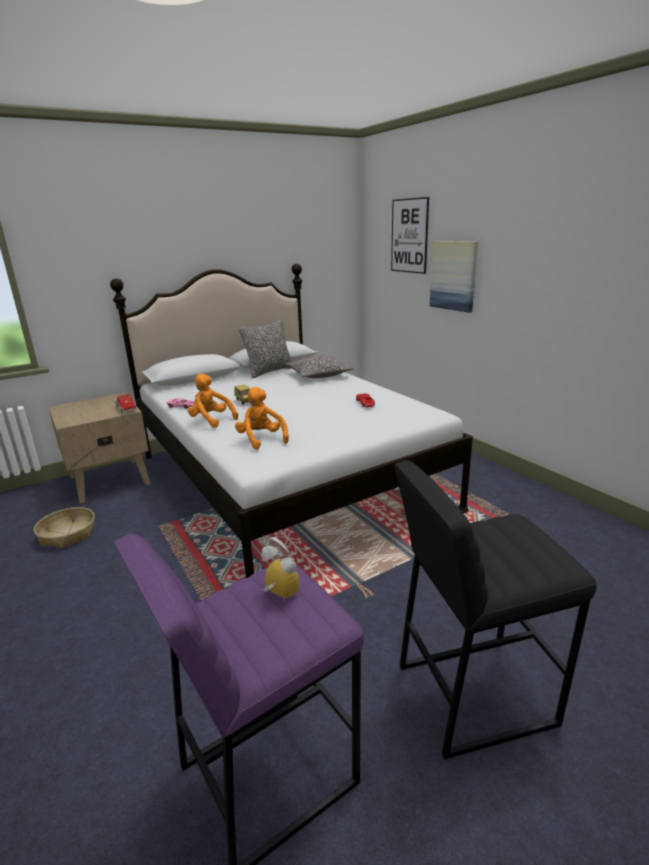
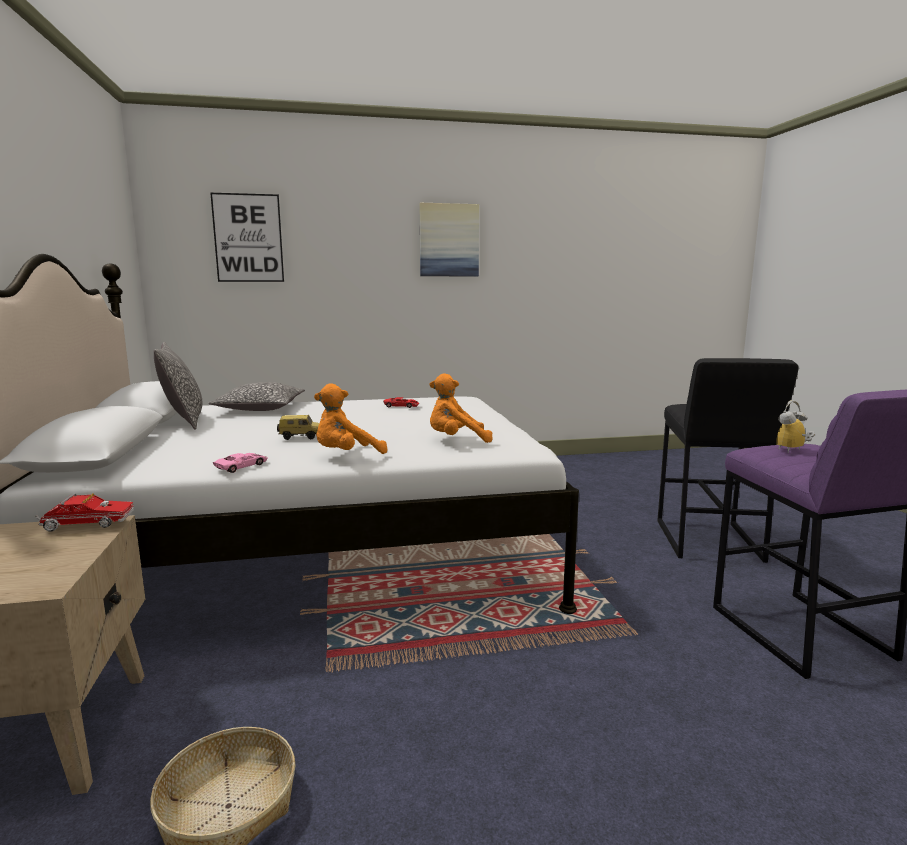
camera: 70 degrees left, 10 degrees down
(453, 275) = (329, 281): picture -> picture (449, 240)

